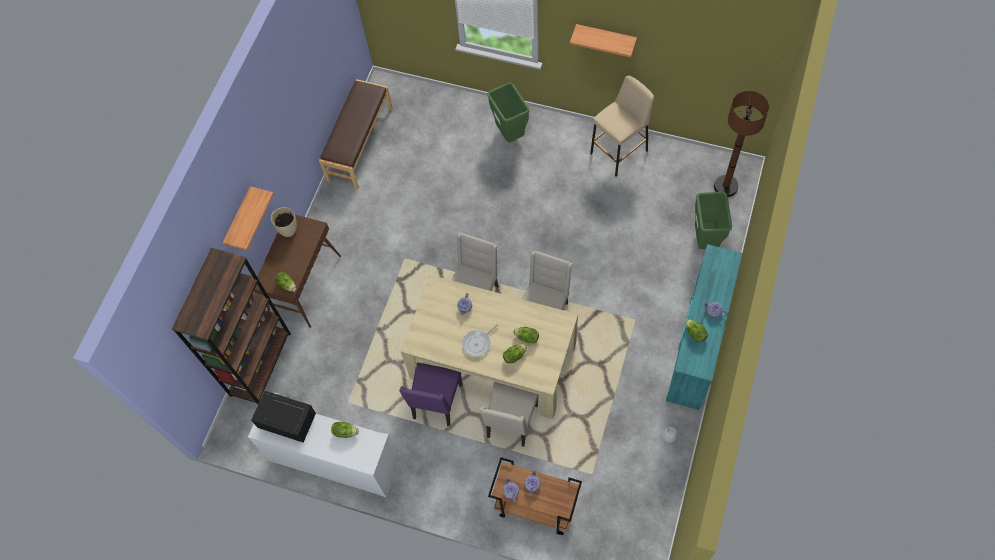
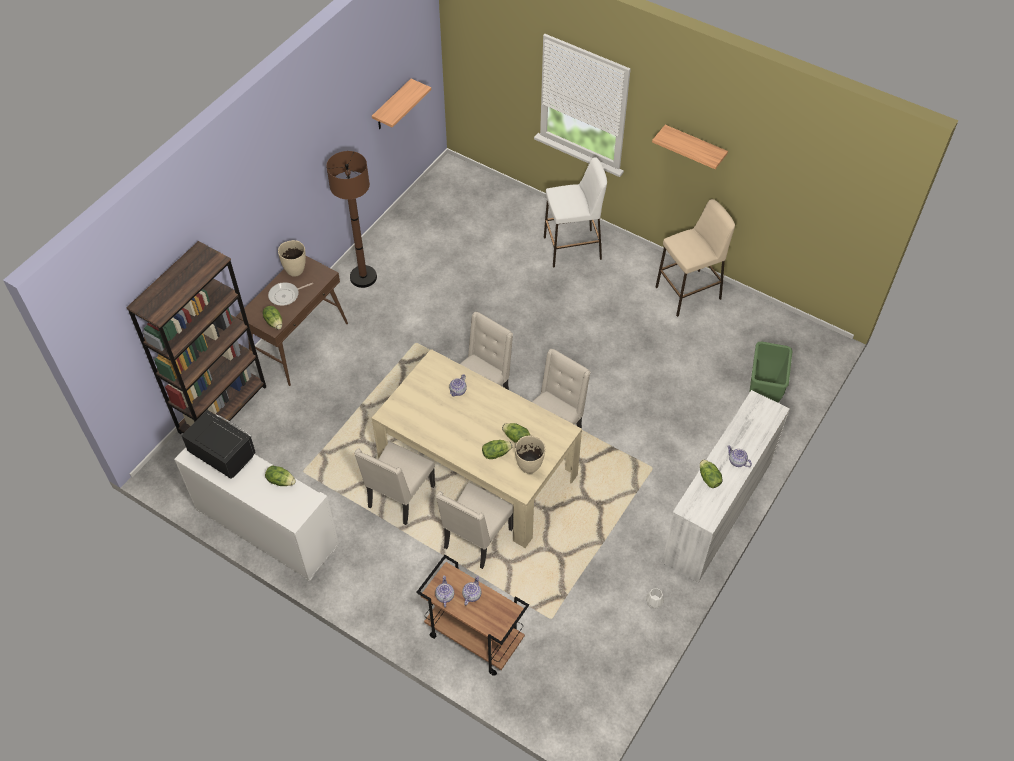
camera: 10 degrees right, 10 degrees down
(239, 219) = (241, 230): shelf -> shelf (392, 106)
(359, 144) = (406, 220): brown bench -> none
(436, 403) = (399, 497): purple chair -> beige chair
(478, 343) = (459, 430): frying pan -> frying pan (286, 295)
(510, 134) = (573, 248): green trash can -> white stool
(545, 360) = (529, 466): none -> beige vase
(696, 344) = (716, 511): turquoise dresser -> white dresser
(725, 186) = (799, 355): brown floor lamp -> brown floor lamp (363, 277)

